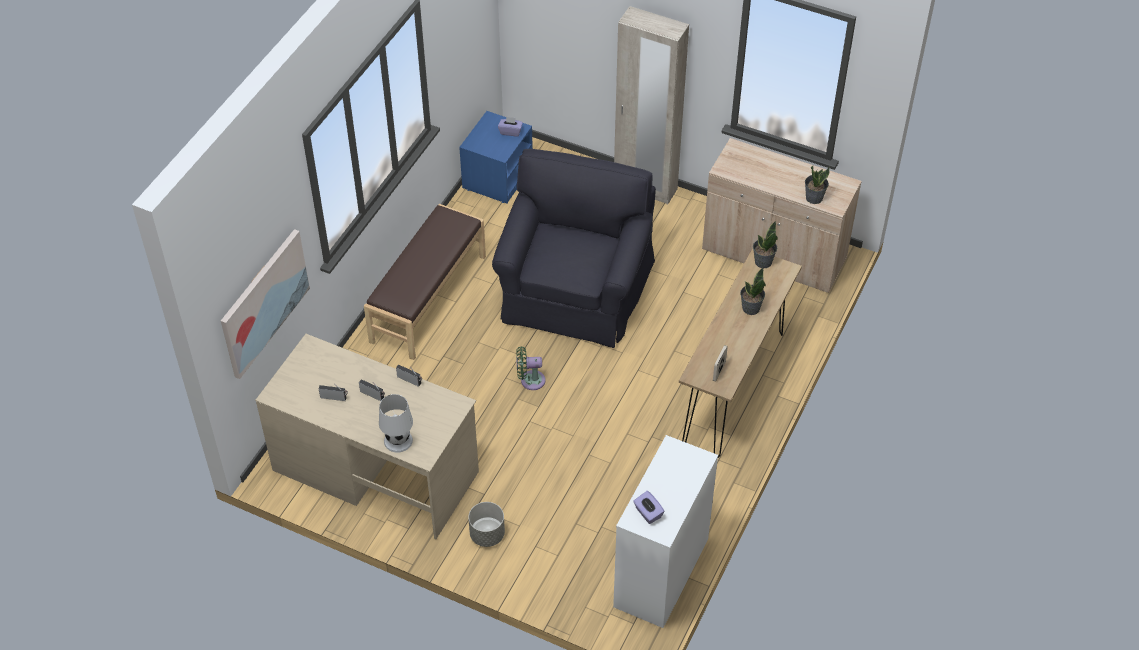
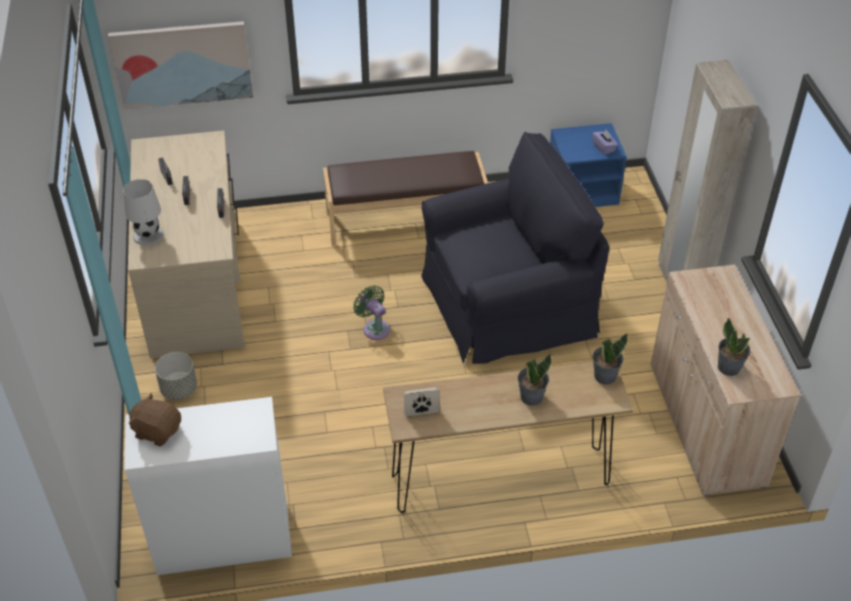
camera: 55 degrees right, 5 degrees down
(648, 513) = (157, 431): purple tissue box -> brown plush toy

